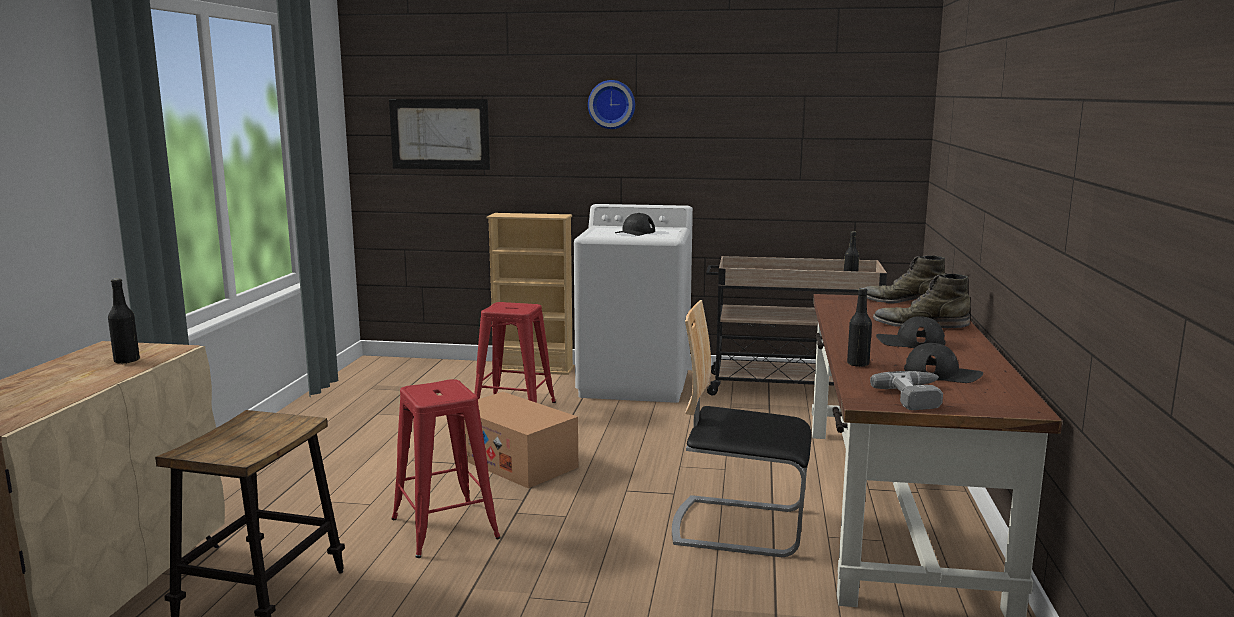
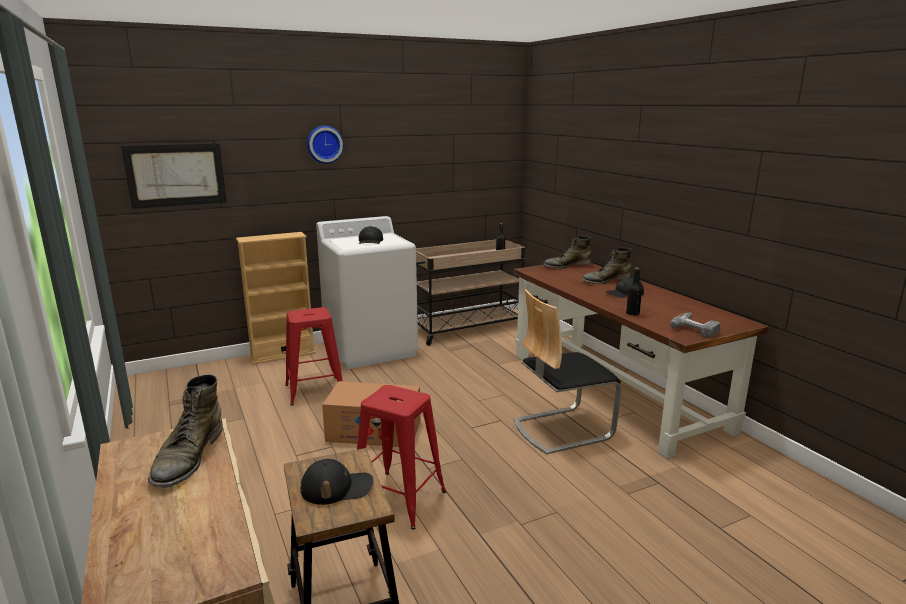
camera: 35 degrees left, 5 degrees up
(127, 361) = (188, 457): black bottle -> green boot
(942, 374) = (677, 310): black cap -> black cap (337, 487)

